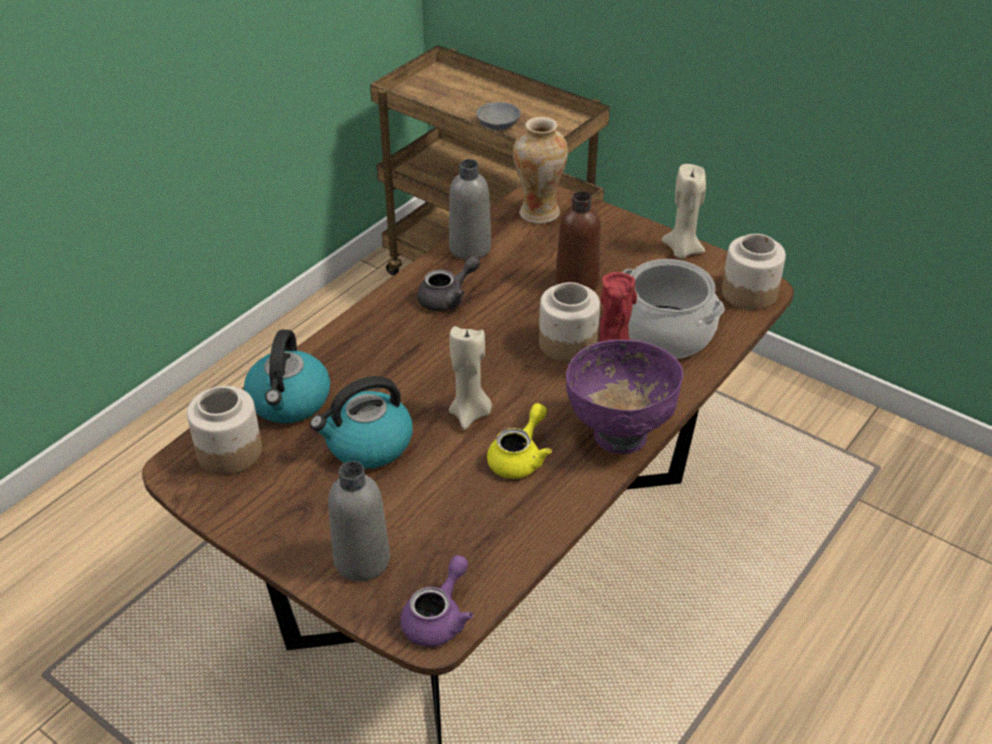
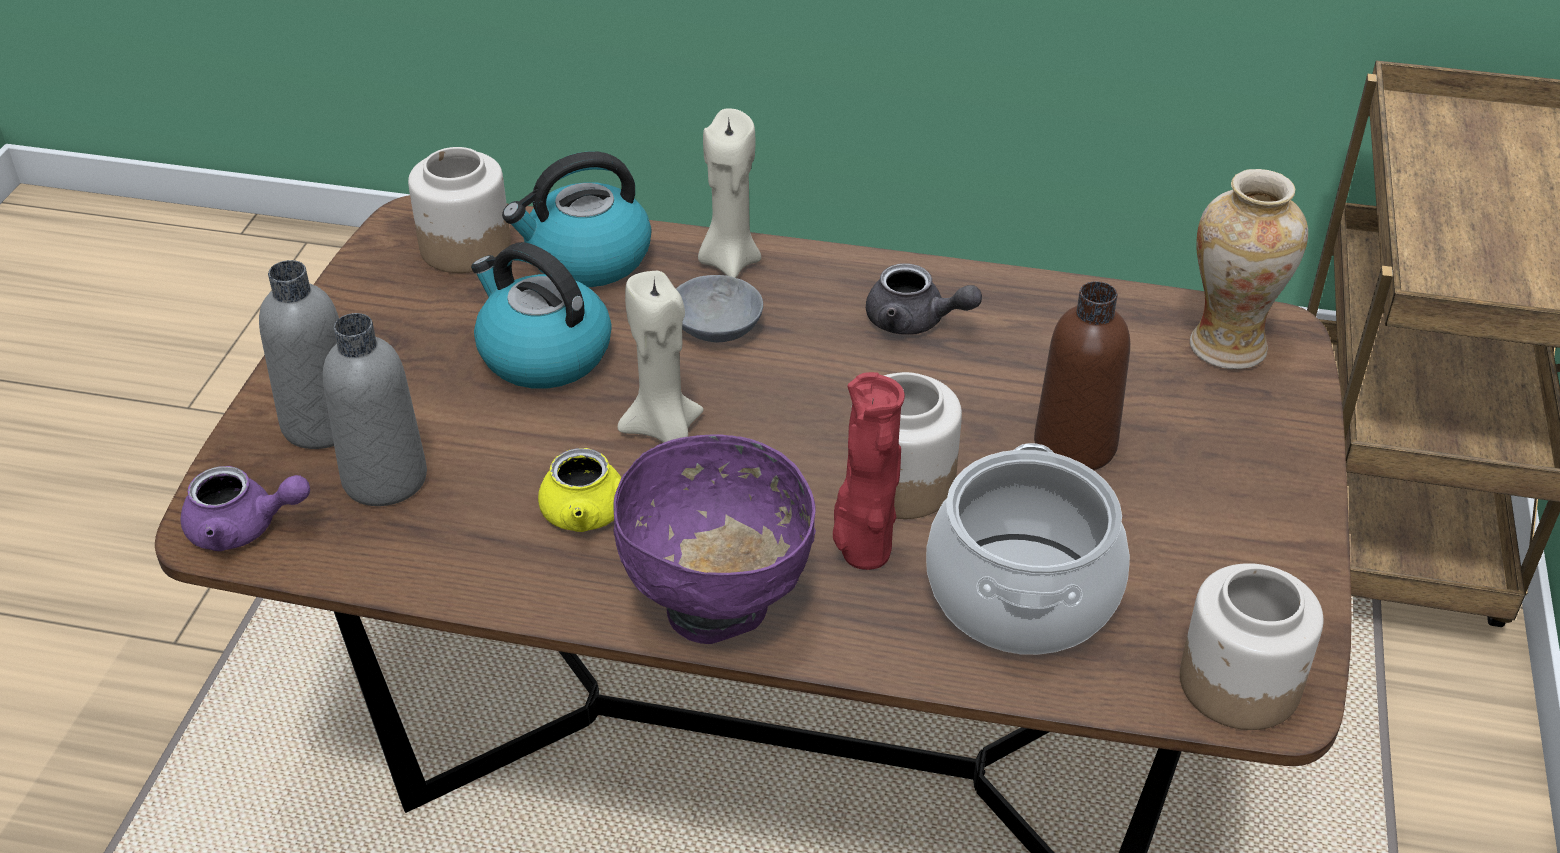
camera: 65 degrees right, 0 degrees up
(470, 248) = (1059, 304): grey bottle -> grey bottle (385, 478)
(498, 125) = (1449, 230): grey bowl -> grey bowl (714, 328)
(682, 251) = (1288, 553): beige candle -> beige candle (729, 261)

